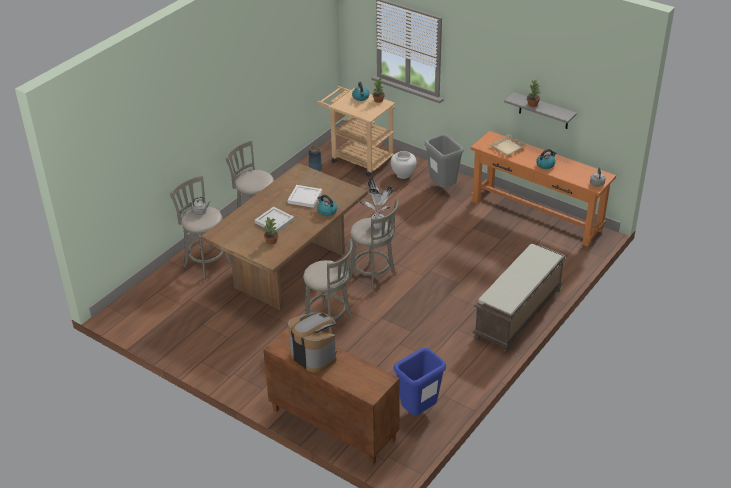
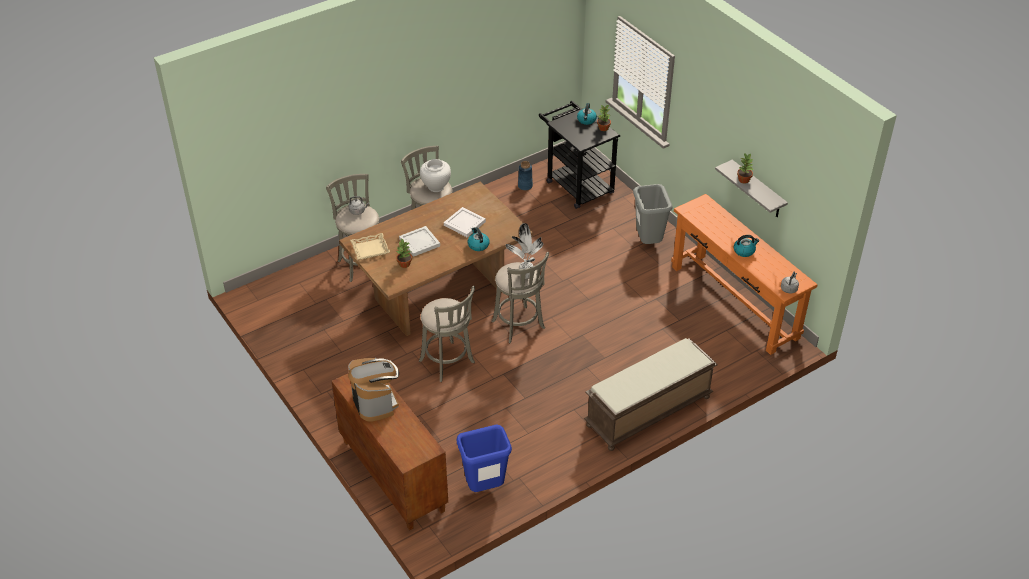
camera: 20 degrees right, 5 degrees up
(357, 158) = (576, 184): beige cart -> black cart
(403, 175) = (614, 216): white vase -> white vase (436, 187)
(508, 147) = (714, 219): beige tray -> beige tray (370, 249)

